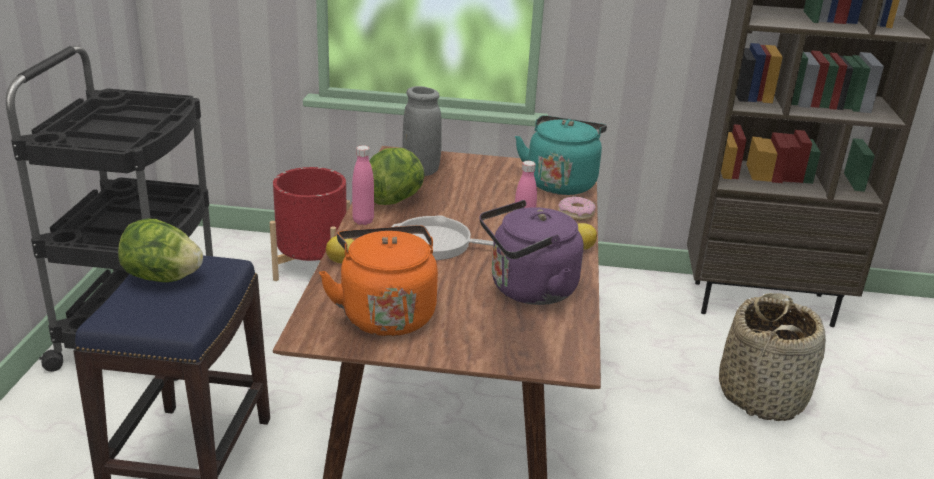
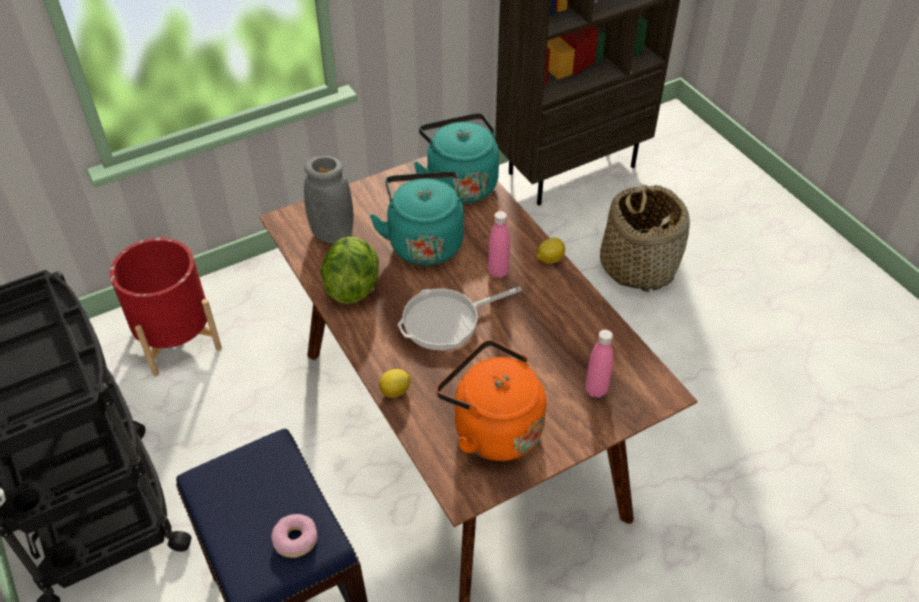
camera: 35 degrees left, 20 degrees up
(162, 278) = (234, 500): lettuce -> none
(363, 221) = (356, 330): pink bottle -> pink bottle (596, 390)
(485, 200) = (424, 241): none -> turquoise kettle
(528, 290) = (562, 333): purple kettle -> none
(576, 214) = (509, 218): donut -> donut (295, 539)

